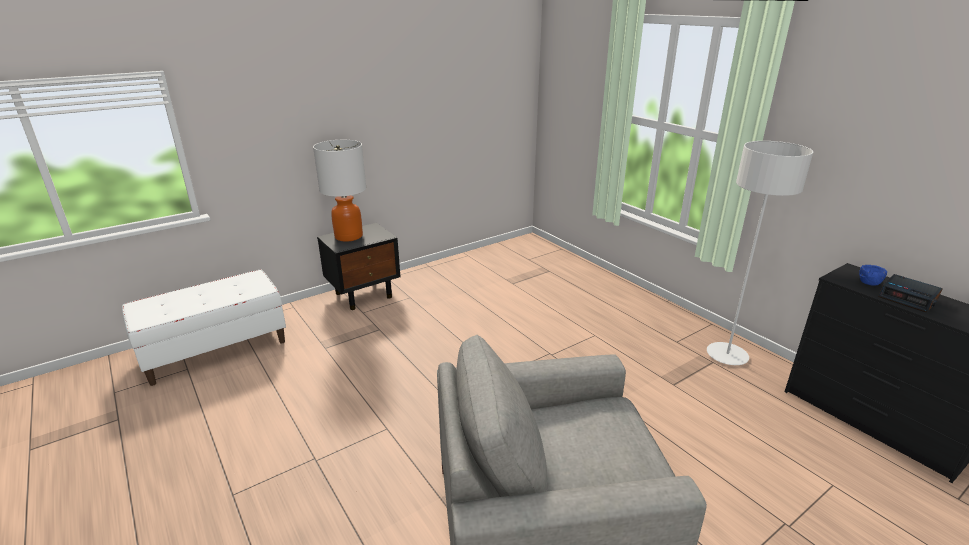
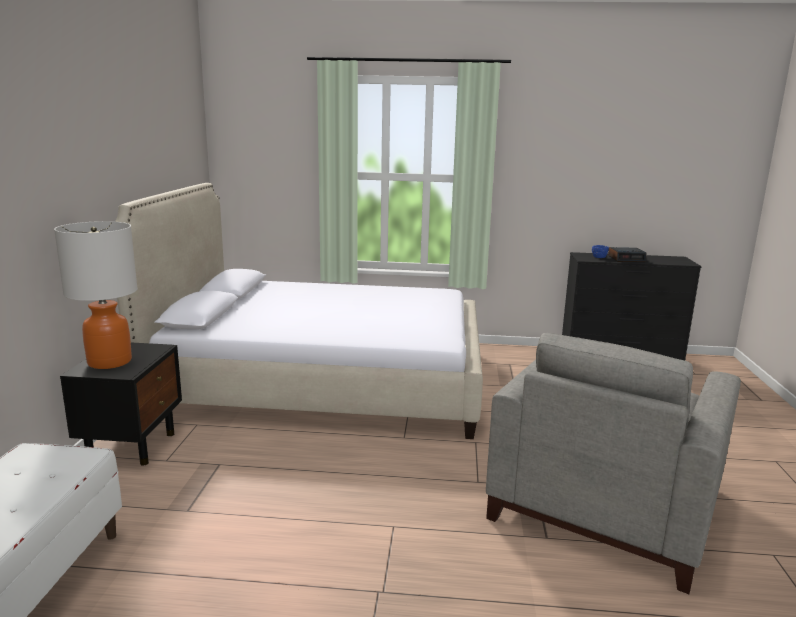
camera: 50 degrees left, 10 degrees down
(529, 302) = (324, 380): none -> bed
(727, 355) = (509, 357): grey floor lamp -> none

